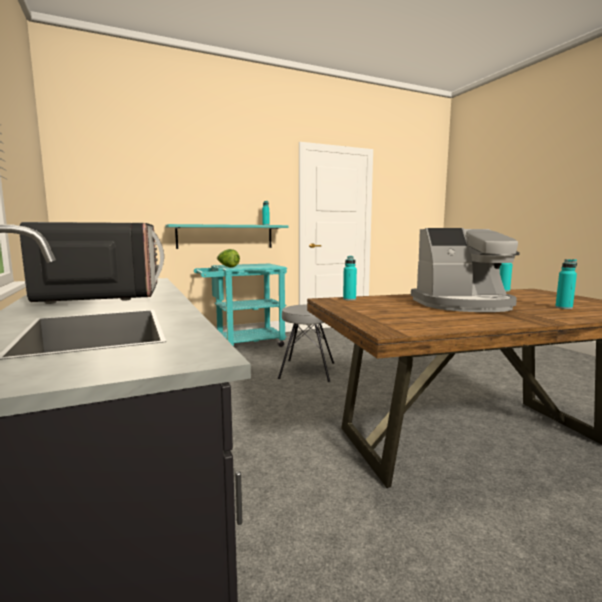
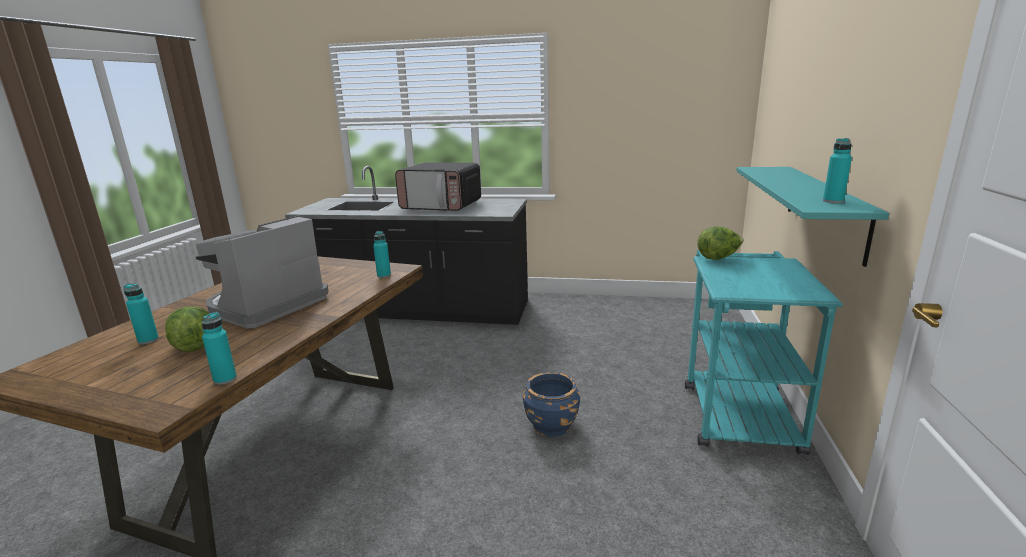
camera: 125 degrees right, 10 degrees up
(306, 370) = (552, 425): grey stool -> blue planter
(523, 300) = (195, 345): none -> lettuce

